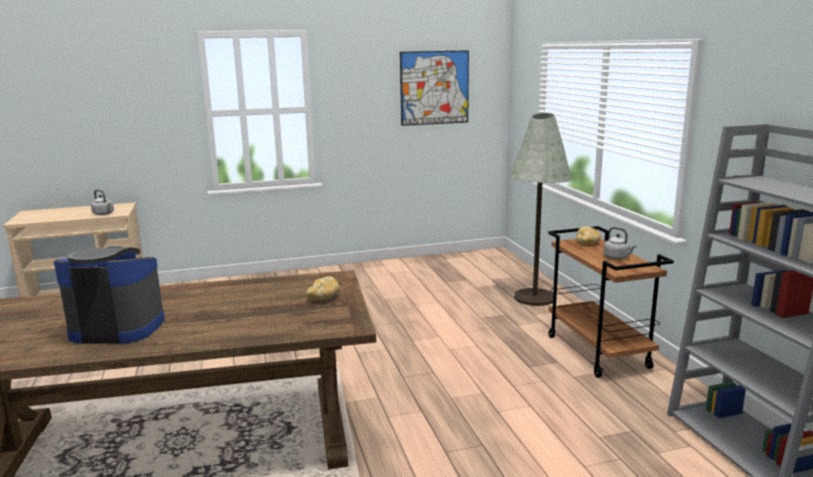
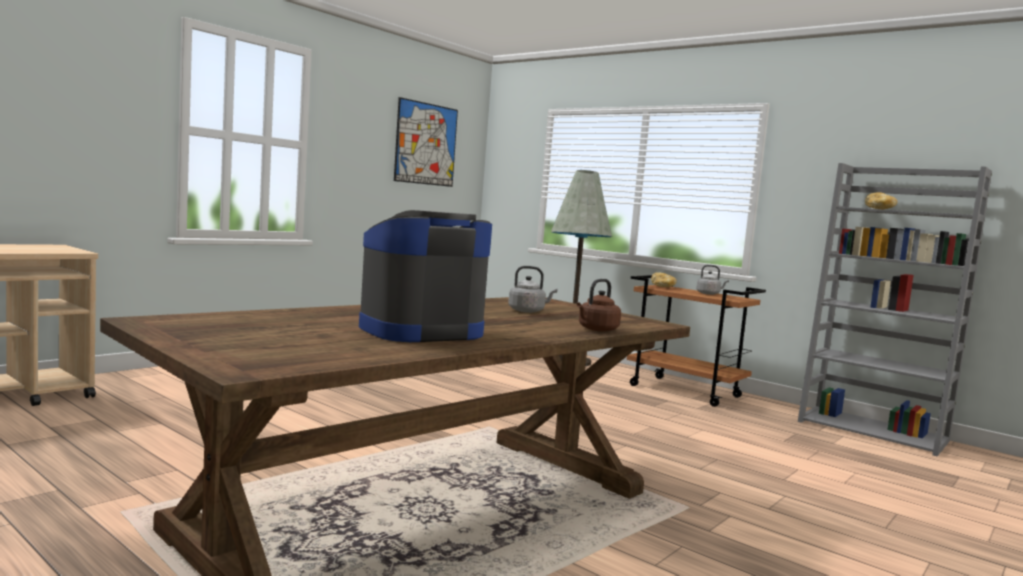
camera: 35 degrees left, 10 degrees down
(104, 214) = (49, 251): grey kettle -> grey kettle (528, 311)
(262, 334) = (596, 329): none -> brown kettle
(324, 297) = (571, 309): bread -> bread (879, 209)

